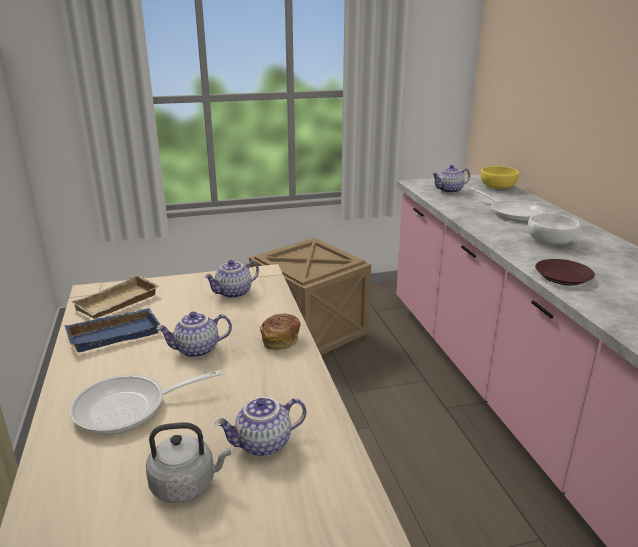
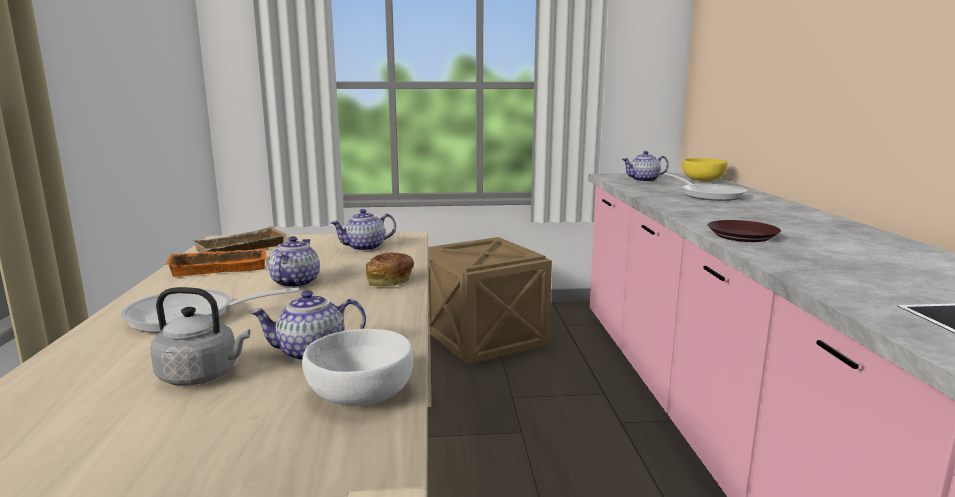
camera: 10 degrees right, 10 degrees down
(115, 333) = (221, 267): blue tray -> orange tray
(197, 350) = (294, 283): teapot -> teapot turned 105 degrees clockwise
(551, 241) = (743, 213): white bowl -> white bowl (362, 394)

